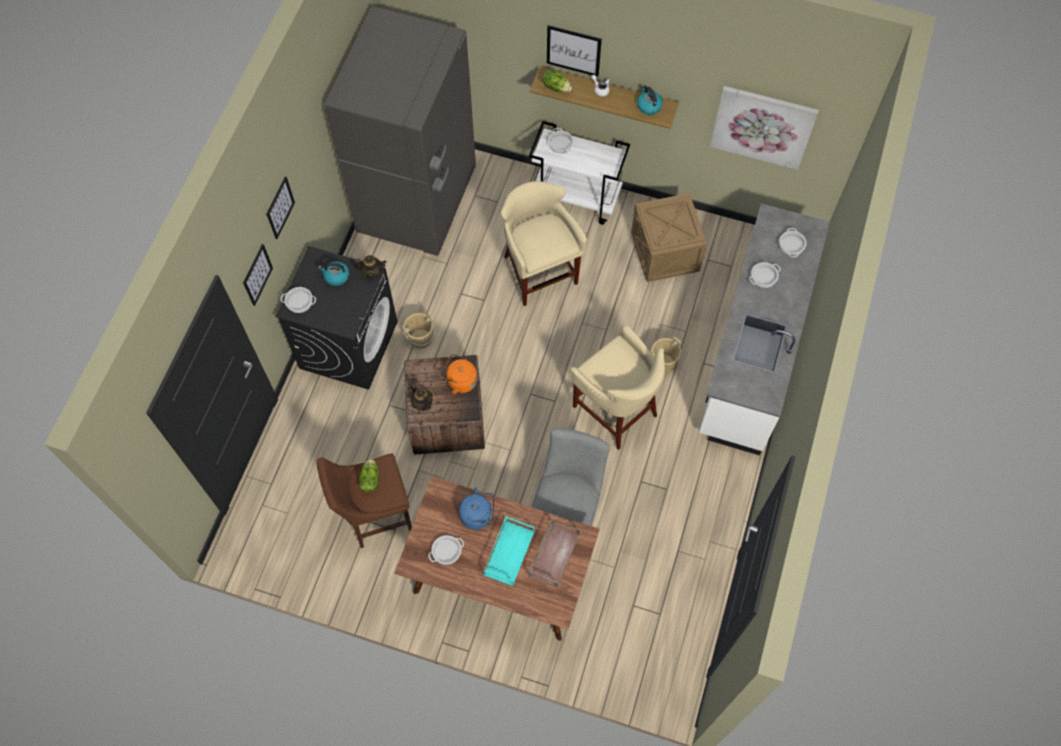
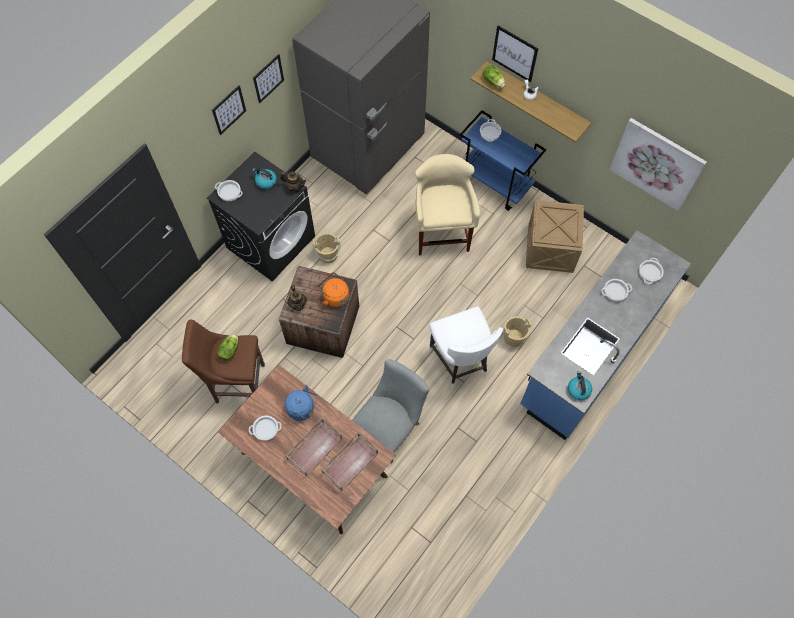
camera: 20 degrees right, 0 degrees up
(257, 275) = (193, 158): picture -> picture (268, 78)
(508, 552) = (314, 448): turquoise tray -> brown tray
(577, 198) = (495, 183): white cart -> blue cart
(615, 408) = (460, 361): beige stool -> white chair
(648, 106) = (564, 118): kettle -> kettle (578, 389)
(751, 352) = (591, 353): white counter -> blue counter

